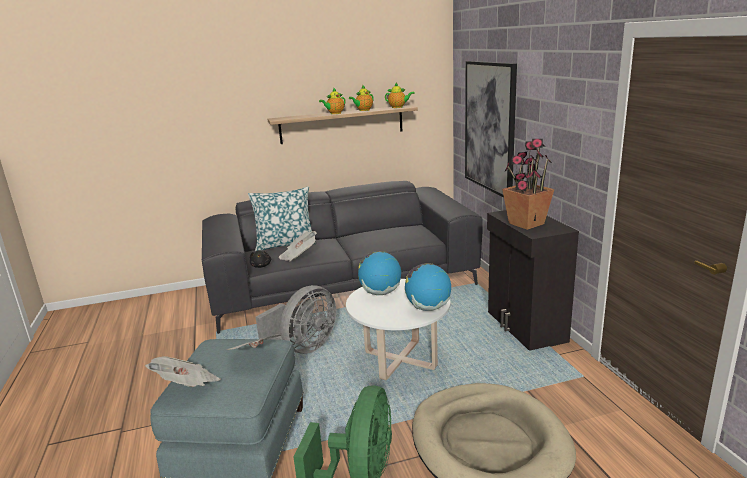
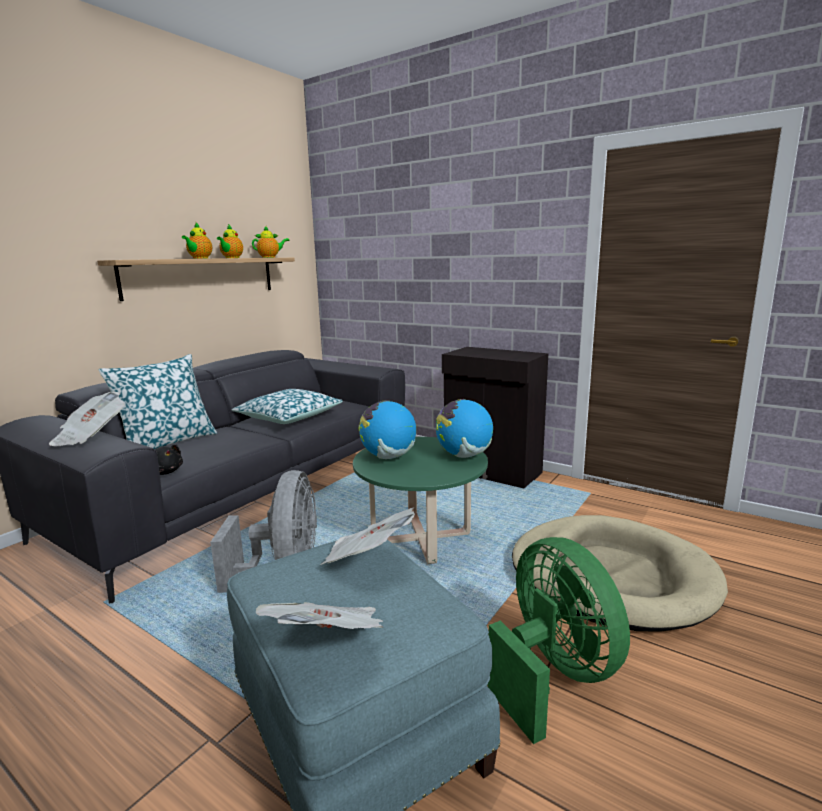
camera: 40 degrees left, 5 degrees down
(298, 256) = (213, 449): newspaper -> newspaper (90, 436)
(372, 240) = (289, 417): none -> pillow
(400, 360) = (421, 538): white coffee table -> green coffee table
(490, 127) = (388, 275): picture -> none
(525, 223) = (495, 355): potted plant -> none

